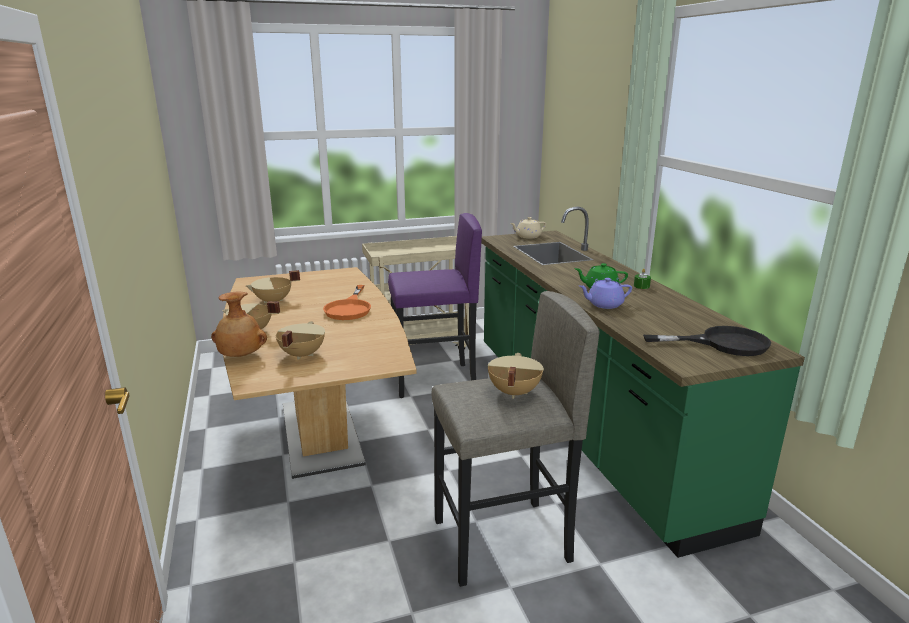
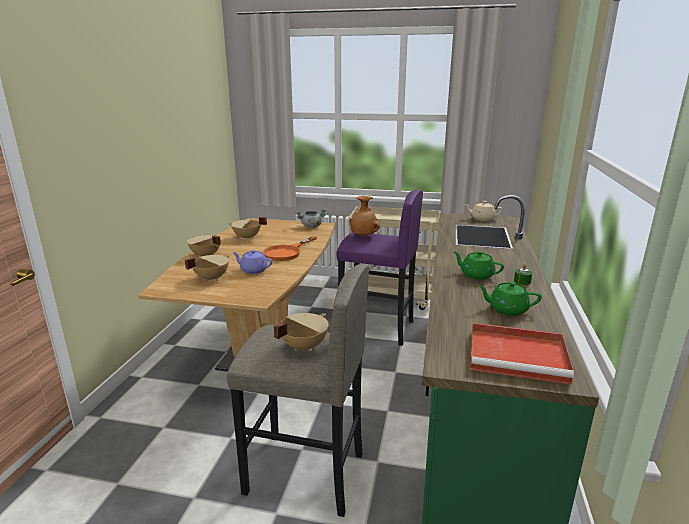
camera: 30 degrees right, 0 degrees up
(241, 356) = (177, 270): brown vase -> brown vase (363, 236)
(335, 275) = (311, 226): none -> grey cooking pot
(604, 304) = (456, 290): purple teapot -> purple teapot (253, 270)
(663, 311) = (507, 309): none -> green teapot
(722, 343) = (519, 356): black frying pan -> red tray

